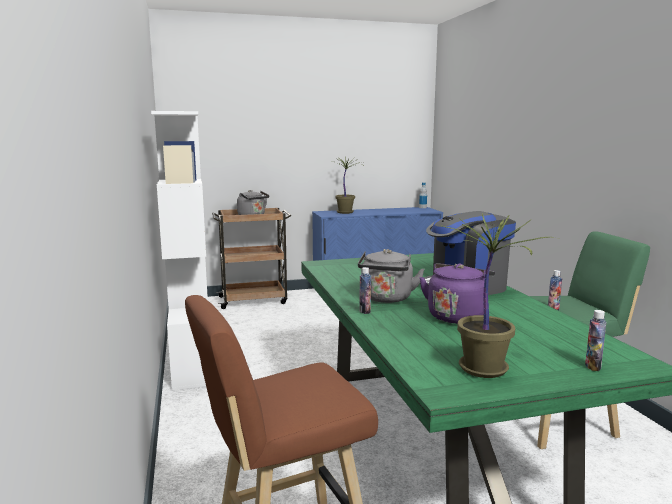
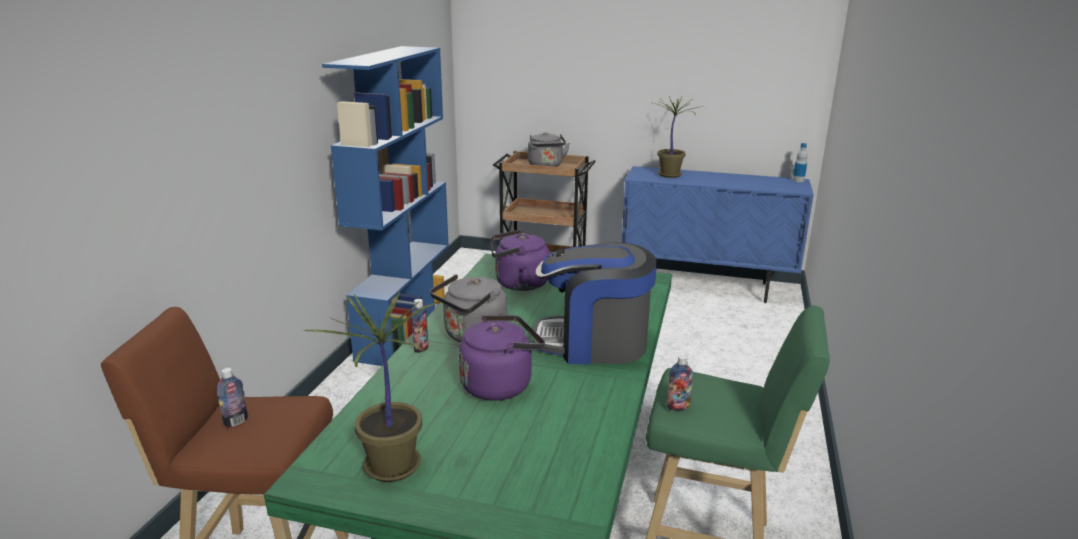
camera: 30 degrees right, 10 degrees up
(191, 358) = (405, 329): white bookcase -> blue bookcase
(358, 271) = (518, 284): none -> purple kettle
(592, 366) = (507, 509): bottle -> bottle (236, 422)

